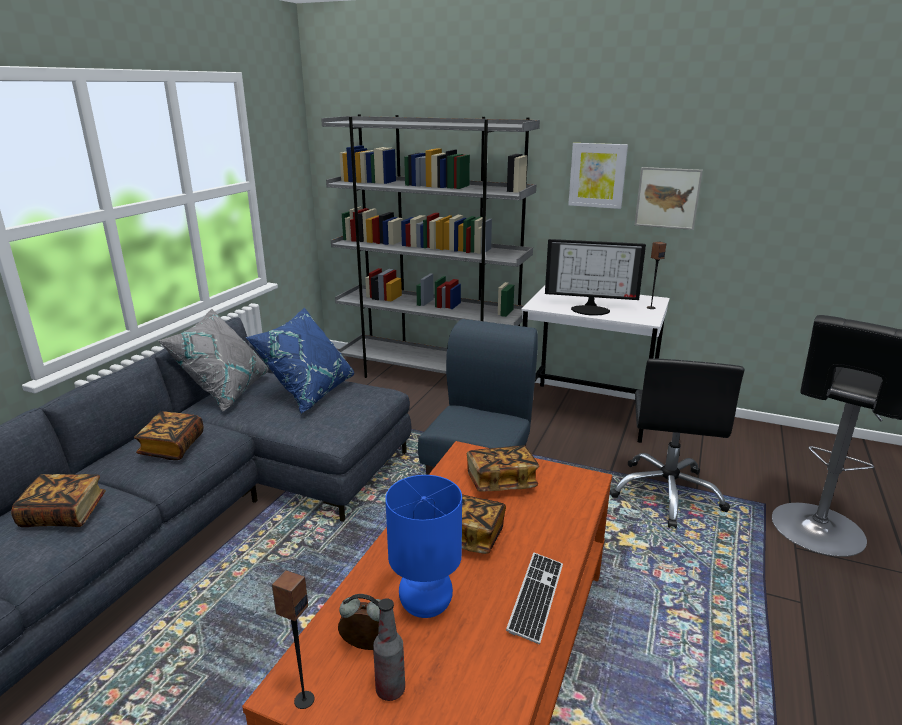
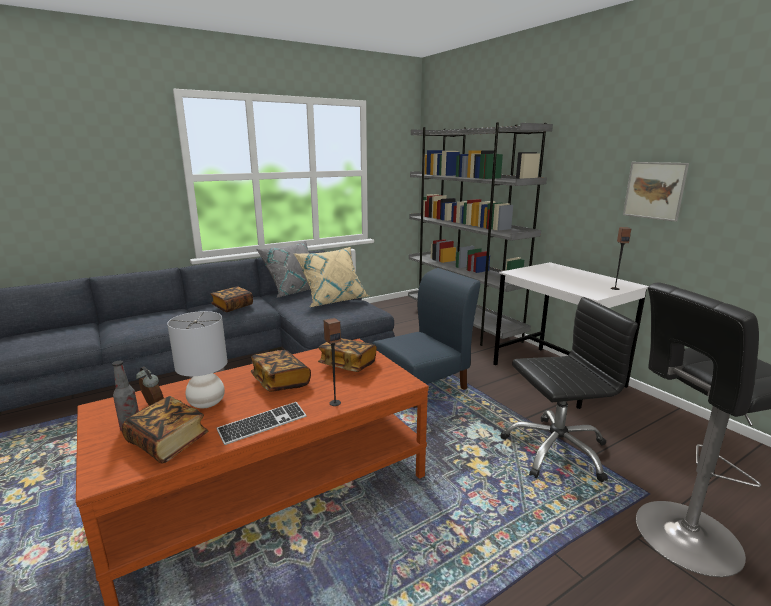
camera: 35 degrees right, 5 degrees down
(64, 514) = (155, 319): book -> book (168, 442)
(304, 699) = (97, 414): speaker -> speaker (335, 403)
(309, 392) = (333, 300): blue pillow -> beige pillow
(426, 604) = (207, 402): blue table lamp -> grey table lamp
(591, 309) = (555, 281): monitor -> none
(597, 175) = (596, 170): picture -> none
(667, 494) = (556, 450): black office chair -> black office chair turned 150 degrees counterclockwise

